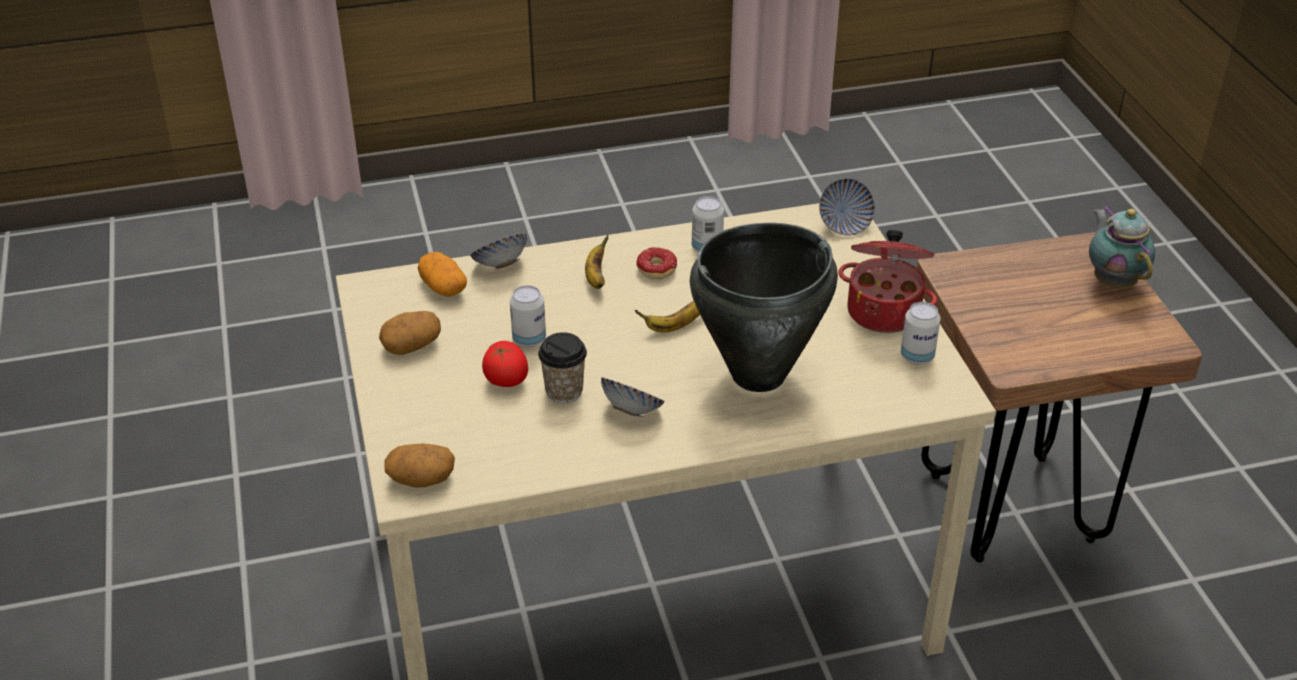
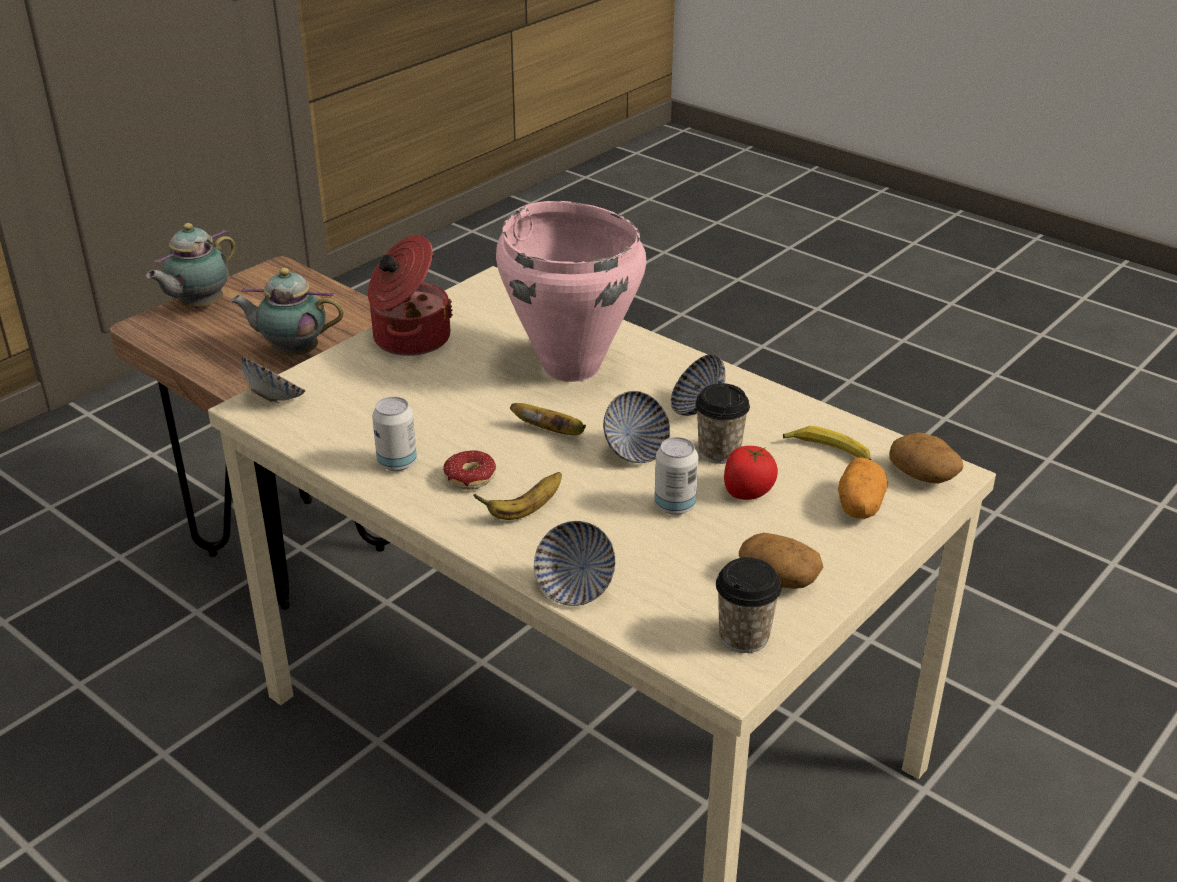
camera: 125 degrees left, 5 degrees down
(385, 305) = (744, 636): none -> cup
(443, 287) = (662, 610): potato -> potato (859, 505)
(503, 447) = (828, 451): none -> banana
(610, 353) = (635, 451): none -> bowl
(759, 375) = (571, 366): black cooking pot -> pink cooking pot
(917, 356) = (461, 308): can -> none
(983, 304) = (292, 353): none -> teapot

